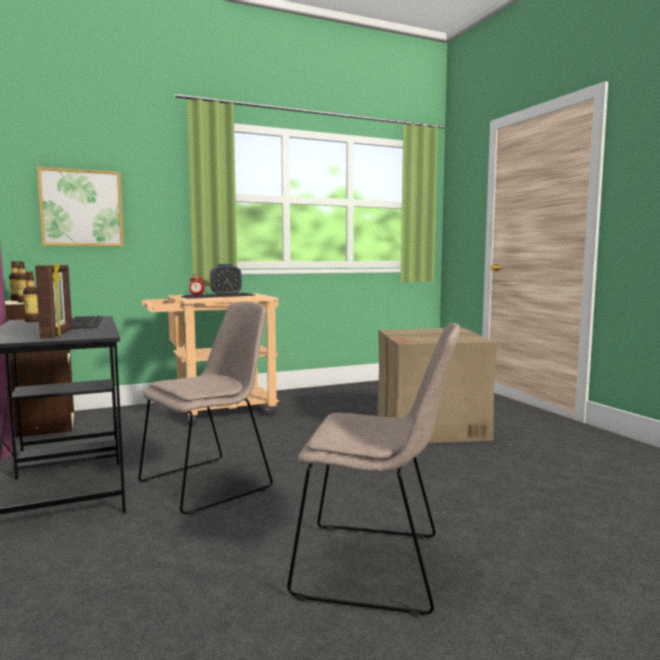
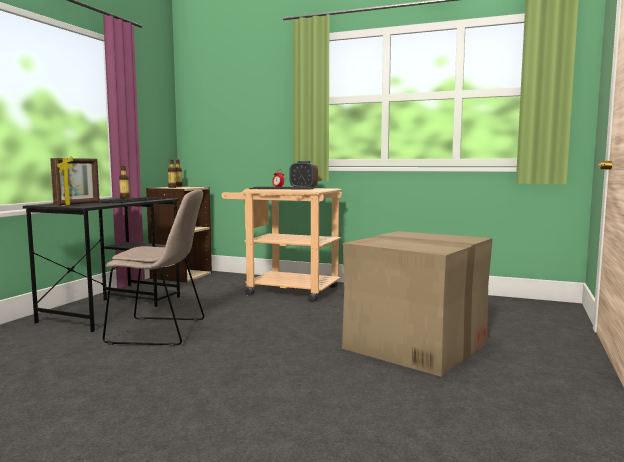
camera: 45 degrees right, 0 degrees up
(82, 208) = (225, 119): picture -> none
(375, 567) = (91, 414): beige chair -> none

